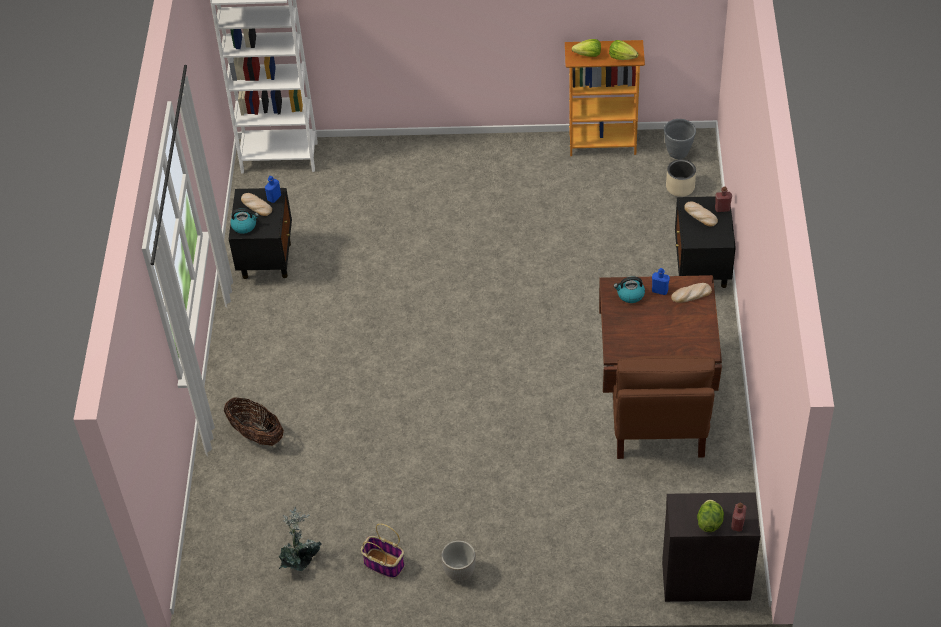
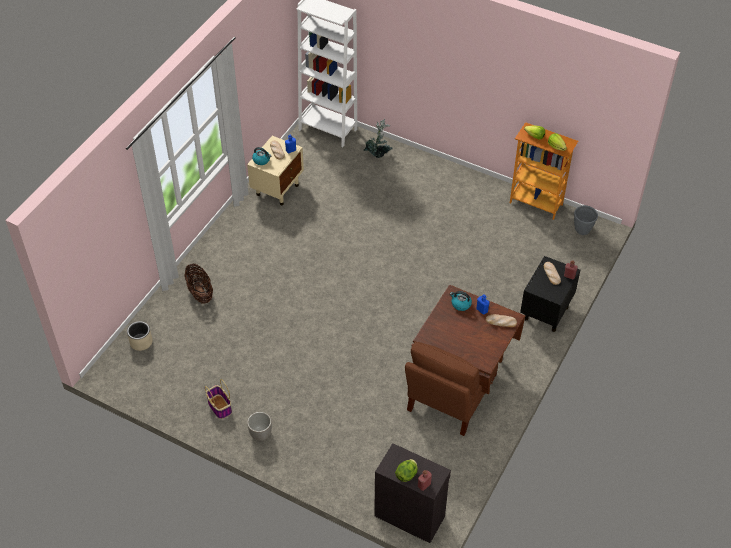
camera: 25 degrees right, 0 degrees up
(266, 259) = (278, 189): black nightstand -> beige nightstand
(301, 561) = (173, 382): potted plant -> potted plant (378, 154)
(680, 187) = (569, 253): beige planter -> beige planter (141, 342)

